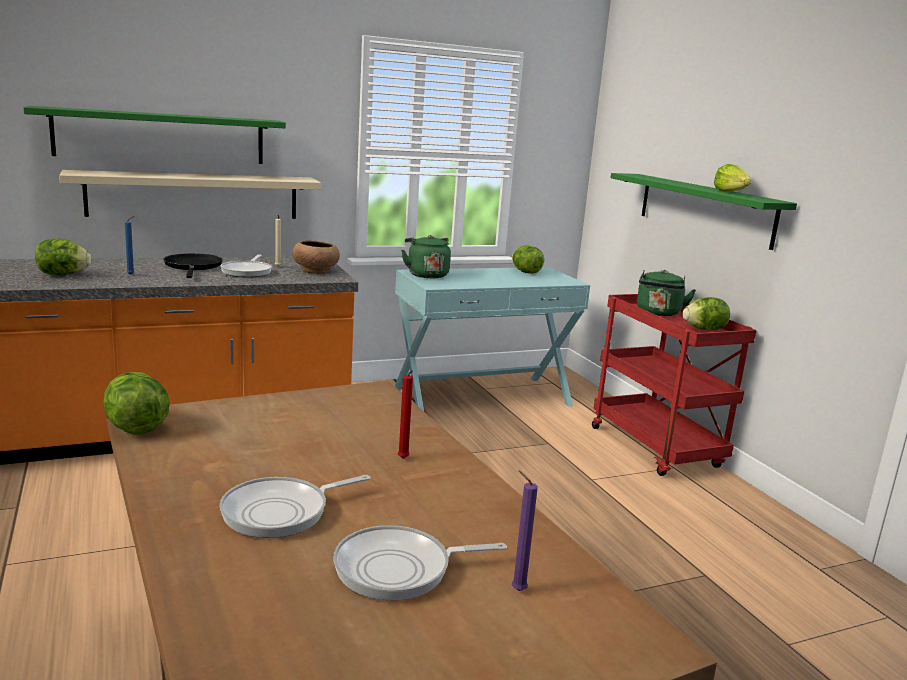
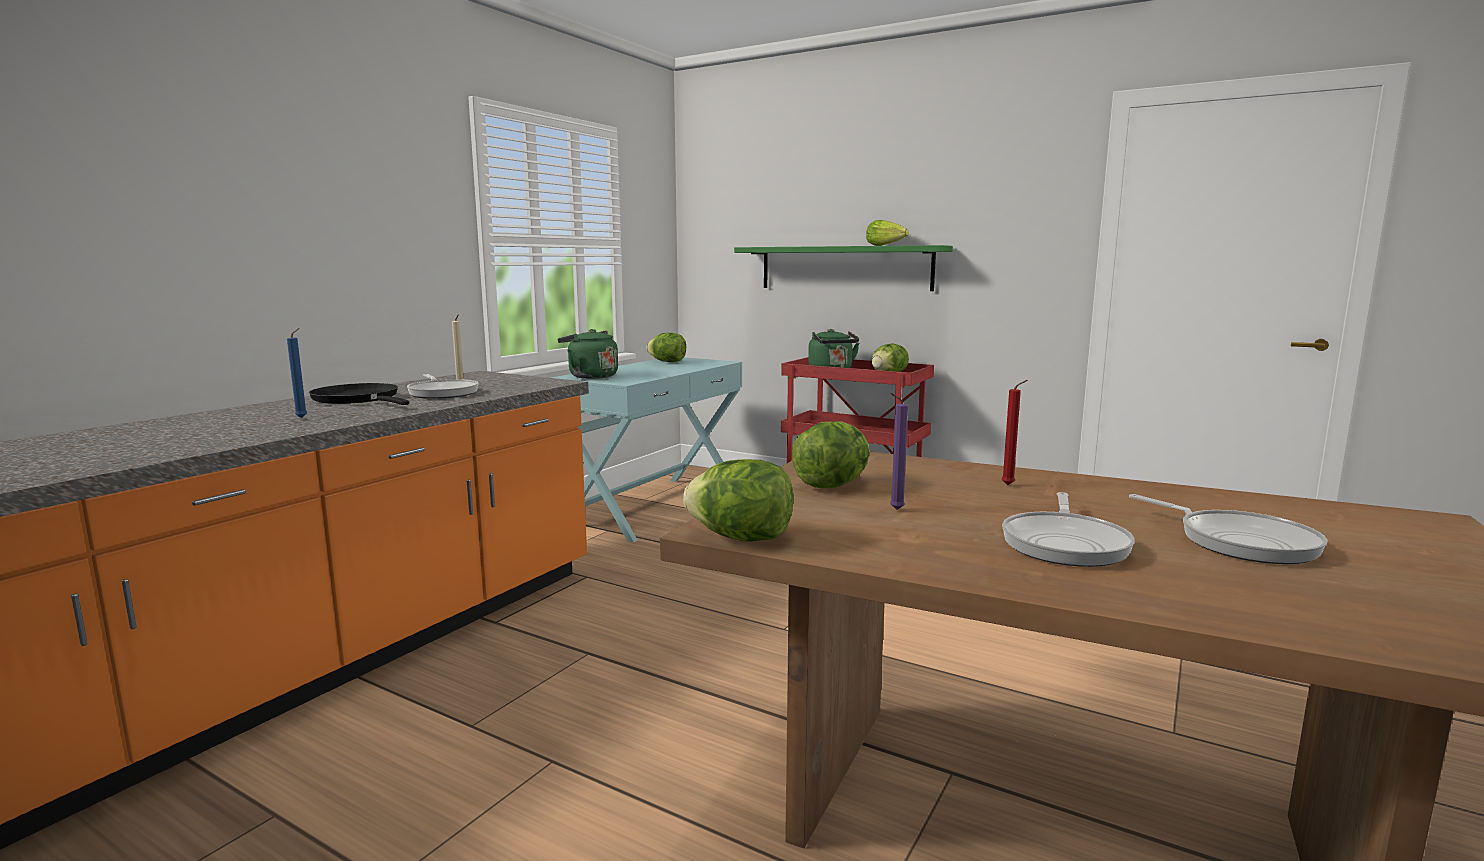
camera: 35 degrees left, 5 degrees down
(63, 275) = (198, 434): lettuce -> lettuce (832, 485)
(161, 136) = (238, 224): green shelf -> none
(194, 195) = (293, 309): beige shelf -> none
(316, 270) = (514, 381): brown bowl -> none
(399, 569) = (1239, 542): frying pan -> frying pan turned 75 degrees counterclockwise
(516, 590) = (1314, 524): purple candle -> purple candle (894, 510)

